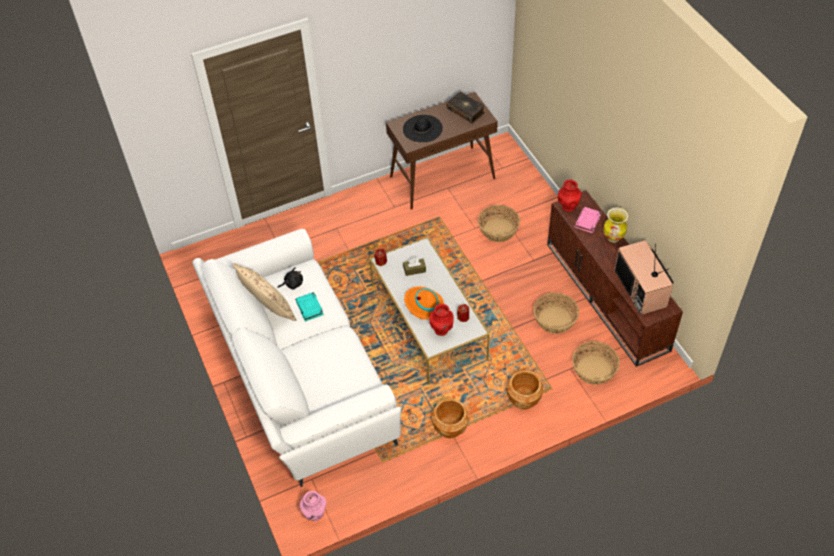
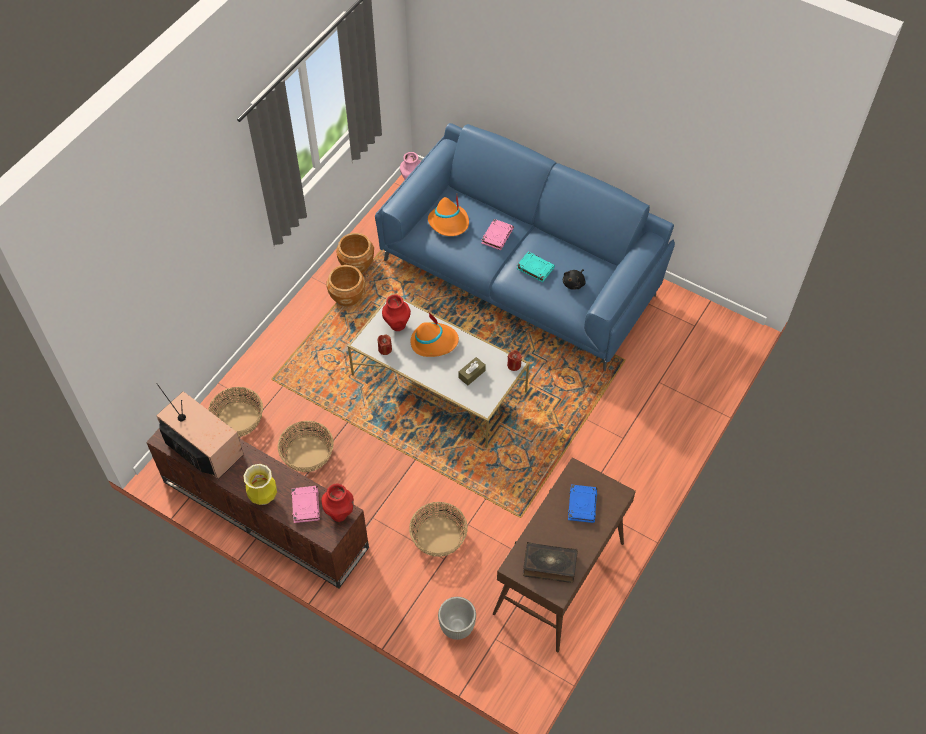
camera: 145 degrees right, 5 degrees up
(268, 309) = (573, 250): beige pillow -> none
(299, 372) = (522, 274): white sofa -> blue sofa
(314, 349) = (497, 236): none -> pink book
(341, 380) = (449, 223): none -> orange hat
(422, 129) = (582, 504): black hat -> blue book
(520, 182) = (457, 627): none -> grey planter
(523, 399) = (294, 355): brown planter -> brown planter (357, 264)

